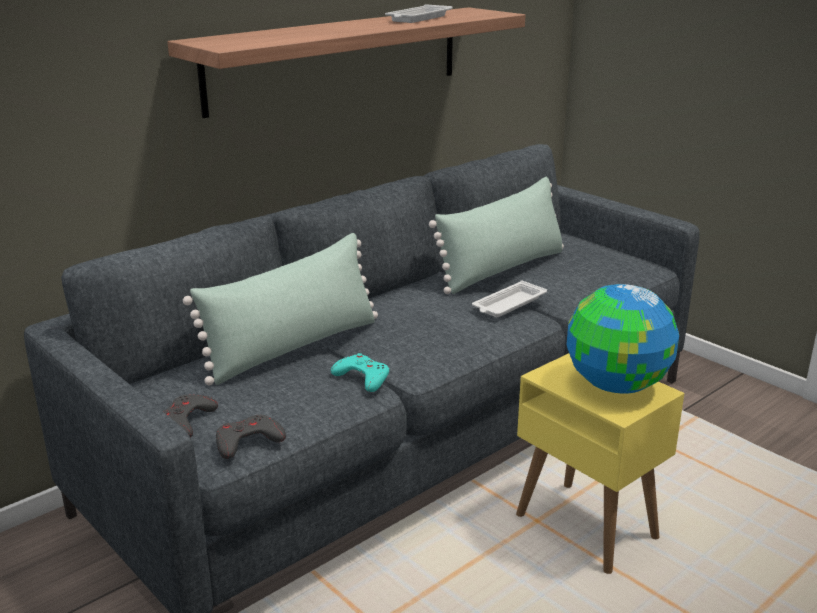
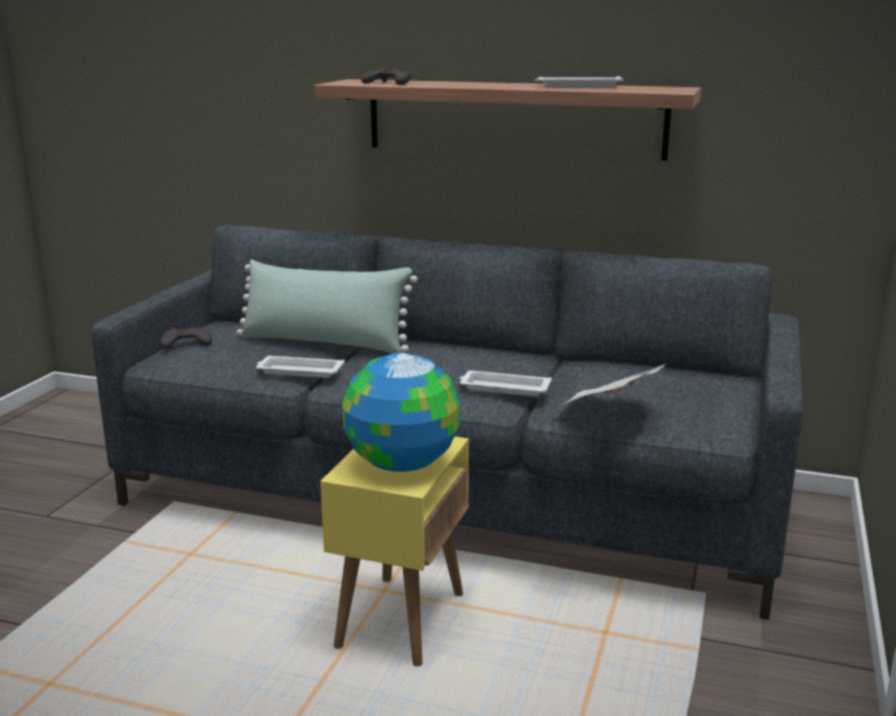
camera: 60 degrees right, 5 degrees down
(248, 441) = (174, 363): grey game controller -> grey game controller (389, 83)
(362, 377) = (299, 371): turquoise game controller -> white tray
(502, 269) = (588, 372): green pillow -> none
(592, 286) = (608, 413): none -> newspaper

